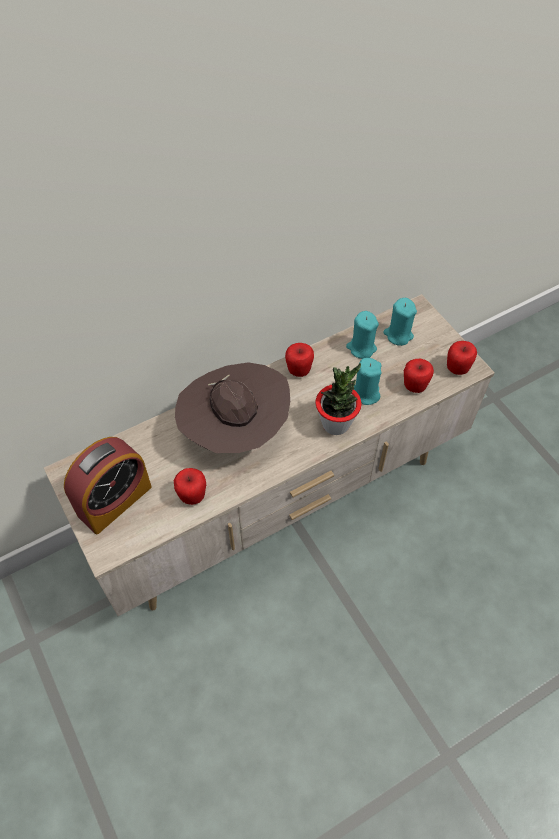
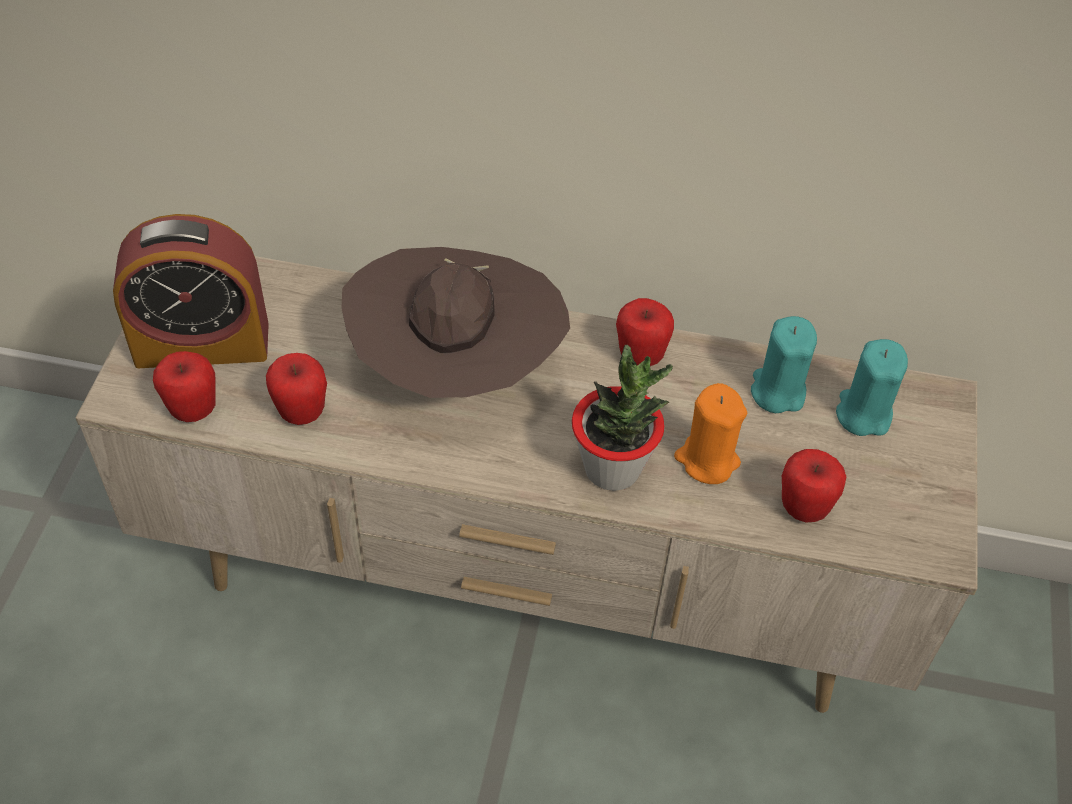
camera: 40 degrees right, 5 degrees down
(365, 394) = (707, 460): turquoise candle -> orange candle
(457, 368) = (911, 534): apple -> apple (193, 409)

